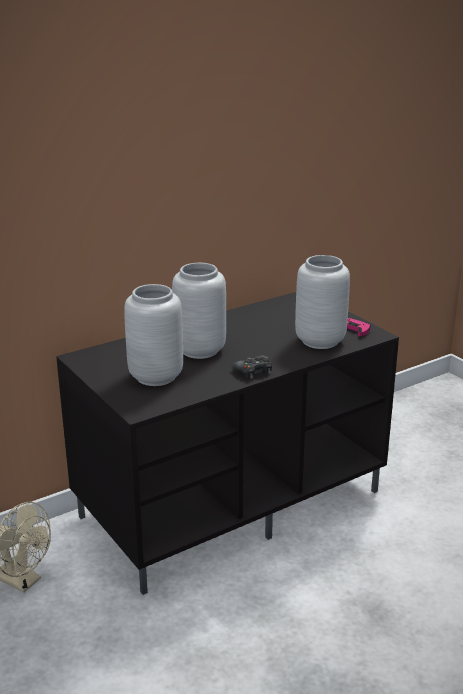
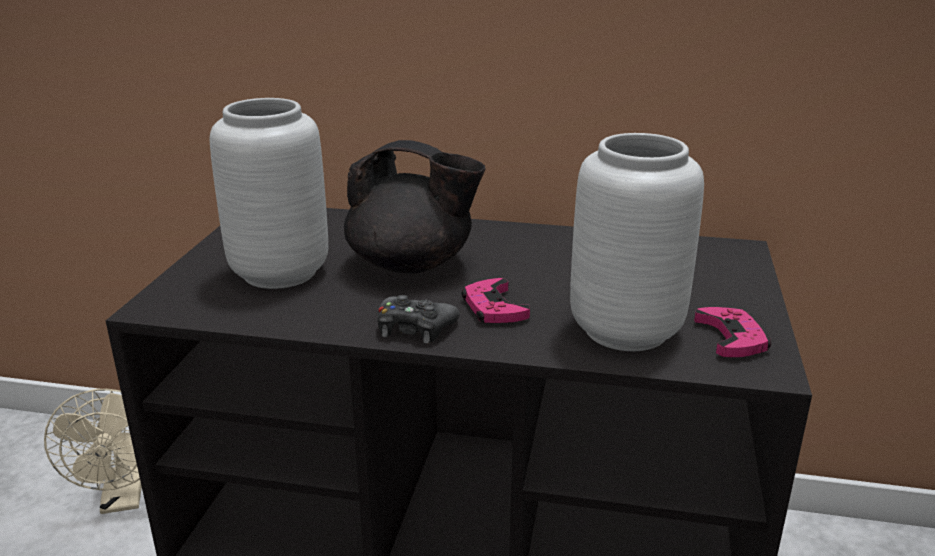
camera: 45 degrees right, 0 degrees up
(201, 350) = (412, 264): grey vase -> black teapot
(265, 353) = (493, 308): none -> pink game controller

